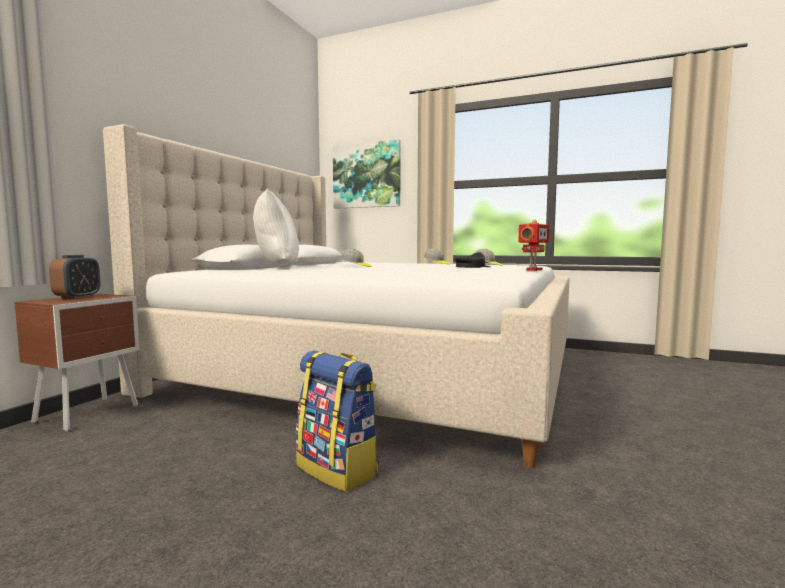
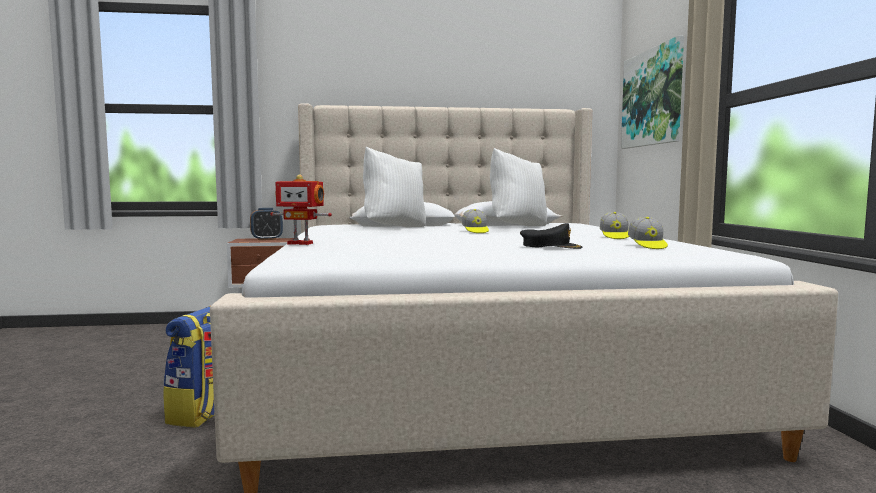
camera: 60 degrees right, 0 degrees up
(336, 264) = (517, 226): none -> white pillow
(533, 270) = (555, 260): toy robot -> toy robot (301, 243)

